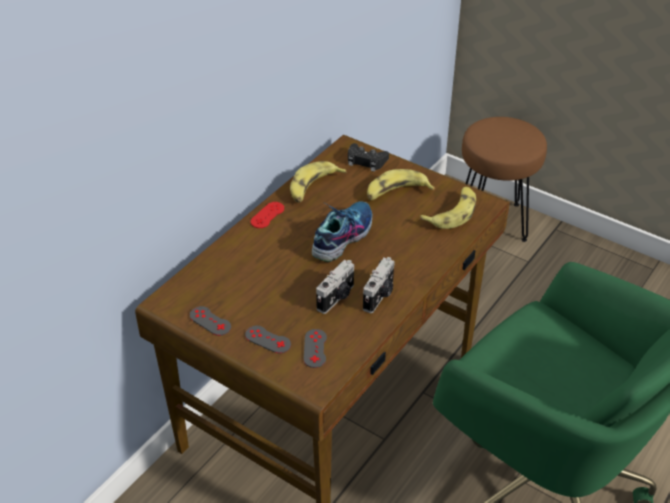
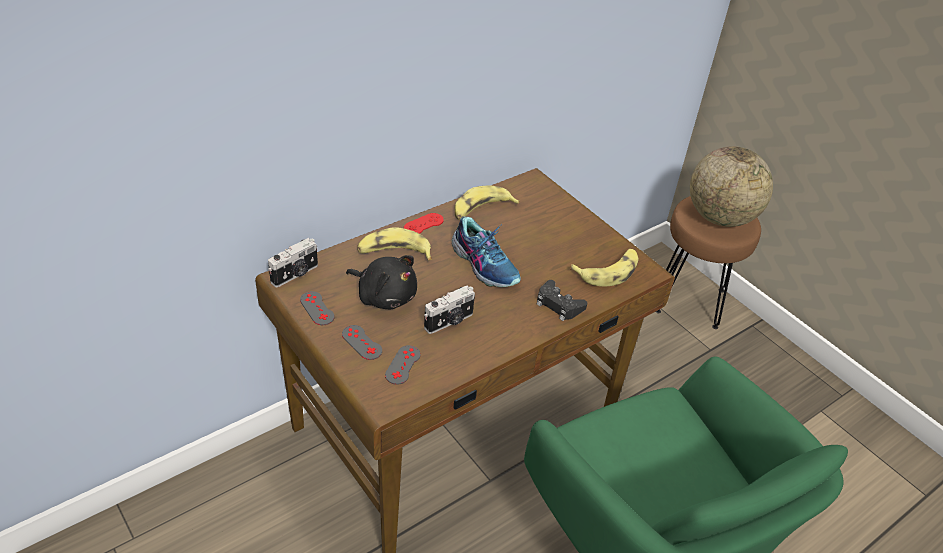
camera: 15 degrees right, 0 degrees up
(266, 291) = (385, 296): none -> black plush toy
(342, 237) = (485, 264): shoe -> shoe turned 90 degrees clockwise
(366, 161) = (545, 198): black game controller -> black game controller (558, 305)
(379, 296) = (493, 332): camera -> camera (295, 274)
(396, 192) = (561, 236): banana -> banana (394, 253)
(507, 137) = (720, 217): none -> globe

